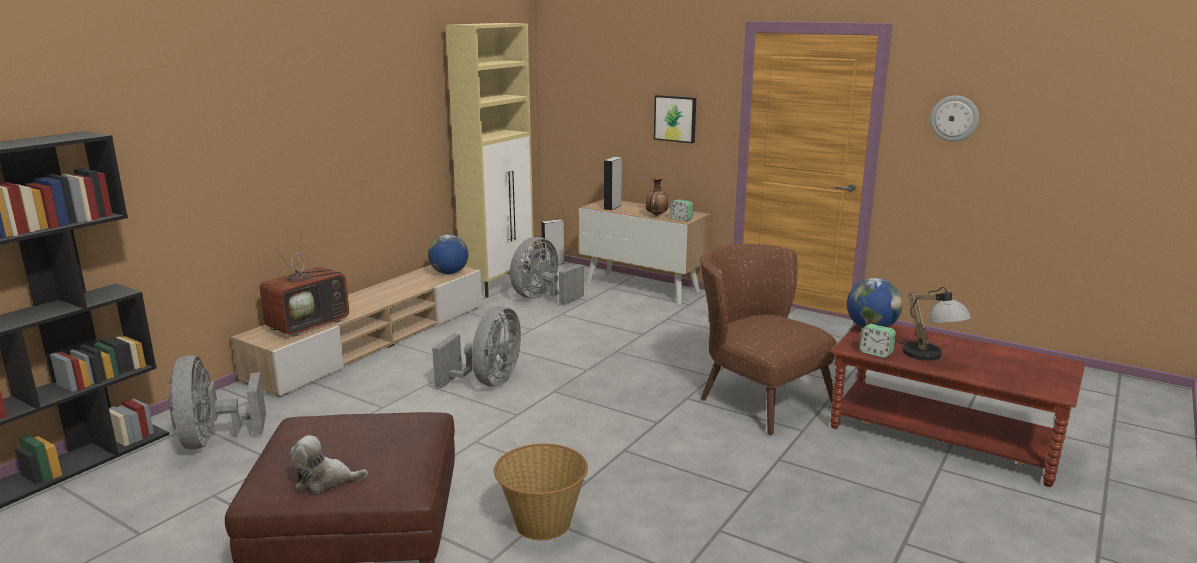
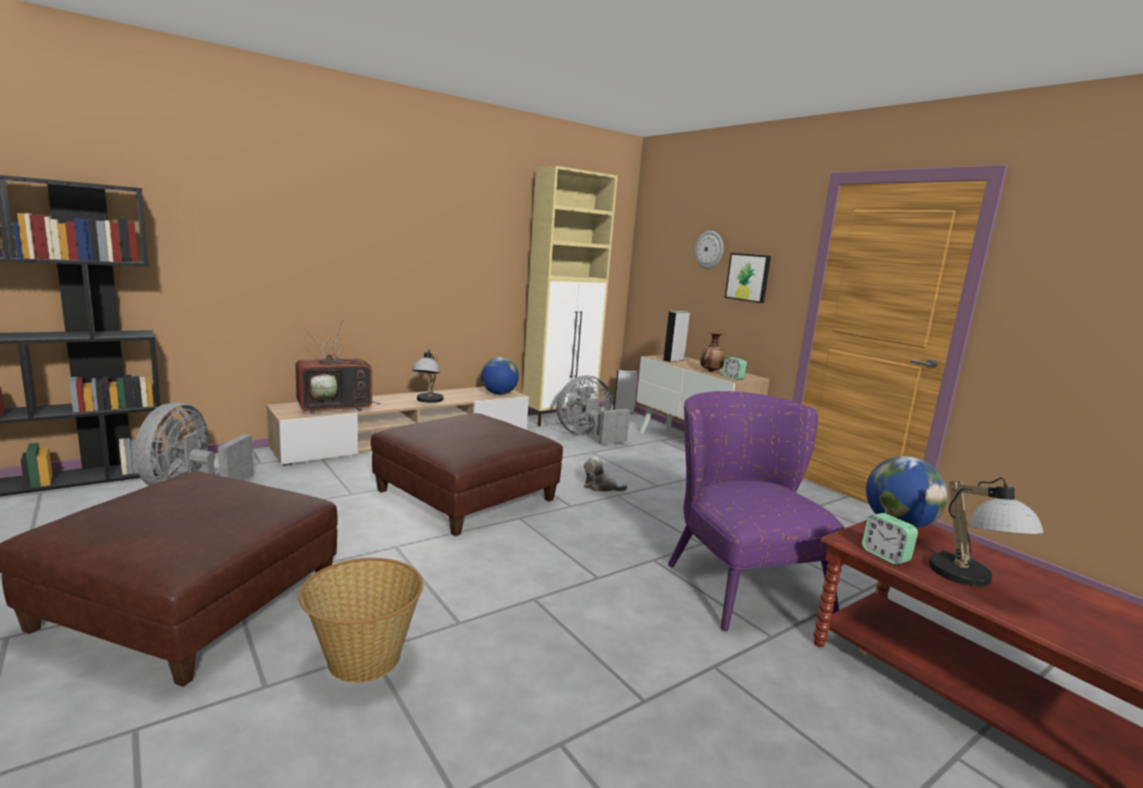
camera: 20 degrees right, 5 degrees down
(325, 481) = (112, 535): plush toy -> plush toy (601, 487)
(391, 296) = (428, 401): none -> table lamp
(488, 382) = (465, 495): grey fan -> brown ottoman
(756, 397) = (738, 579): brown armchair -> purple armchair
(954, 118) = (1084, 284): wall clock -> wall clock (709, 249)

